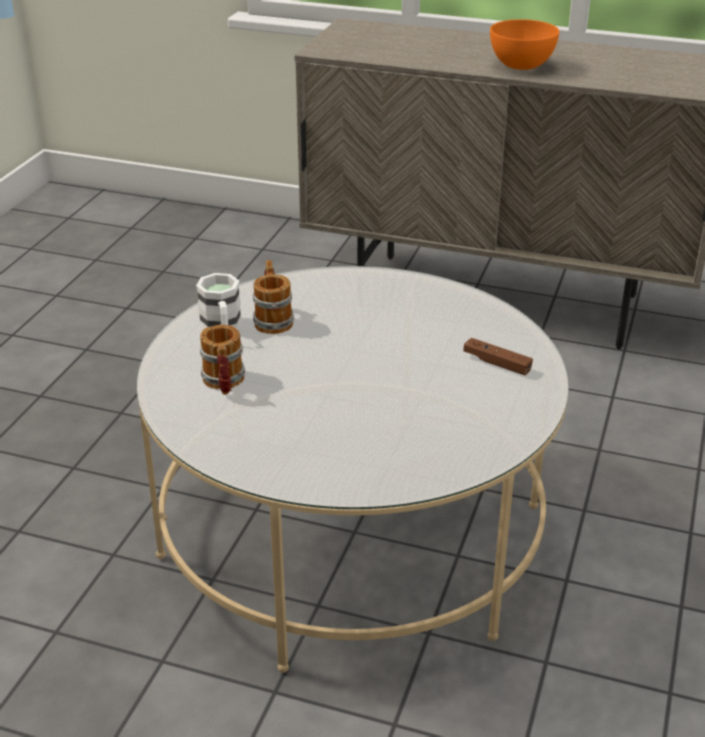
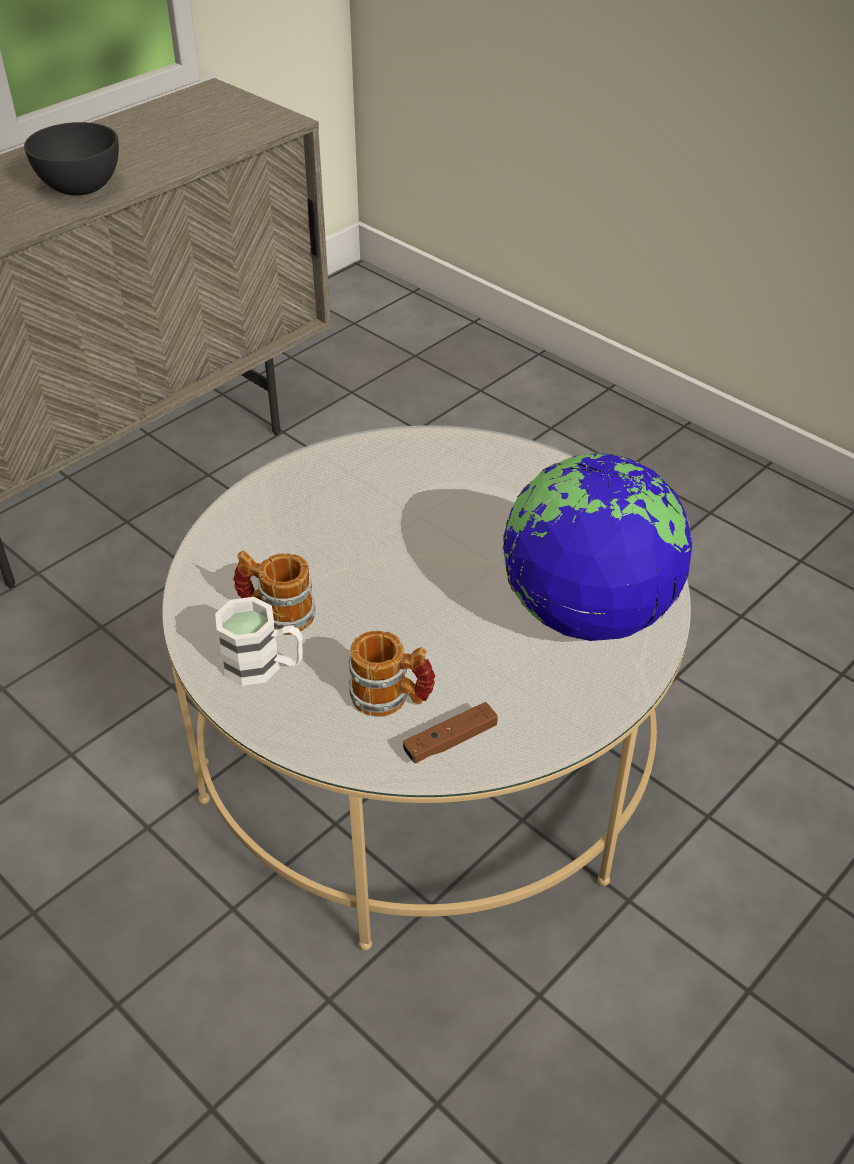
camera: 65 degrees left, 10 degrees up
(374, 447) = (587, 613): none -> globe
(497, 363) = (489, 476): brown game controller -> brown game controller (450, 741)
(521, 65) = (80, 188): orange bowl -> grey bowl

